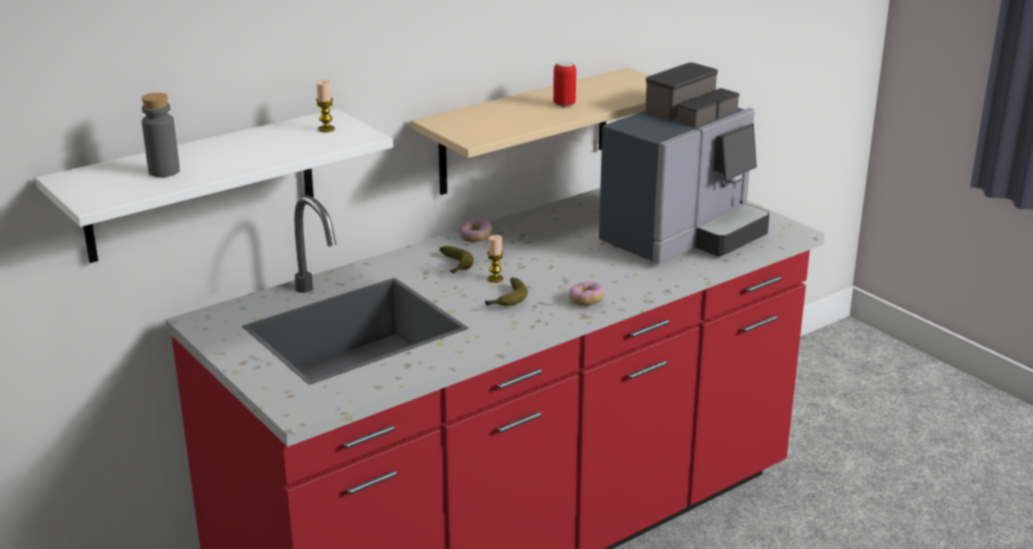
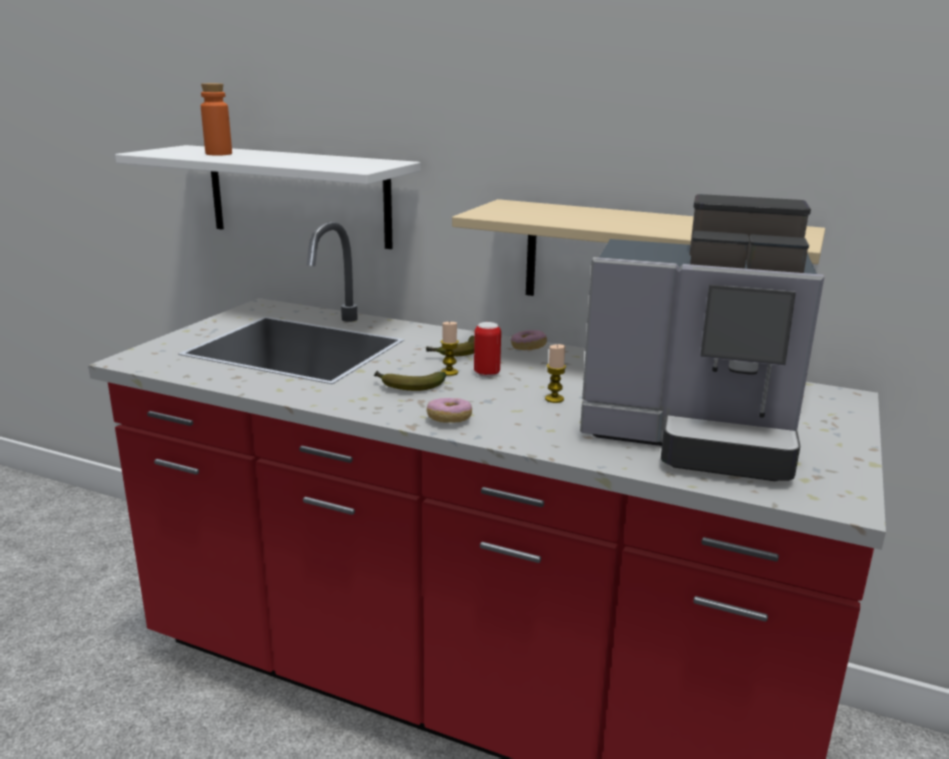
camera: 60 degrees right, 5 degrees down
(164, 171) = (218, 154): grey bottle -> orange bottle
(326, 129) = (361, 163): candle -> candle (554, 399)
(564, 104) = (641, 223): can -> can (486, 373)

